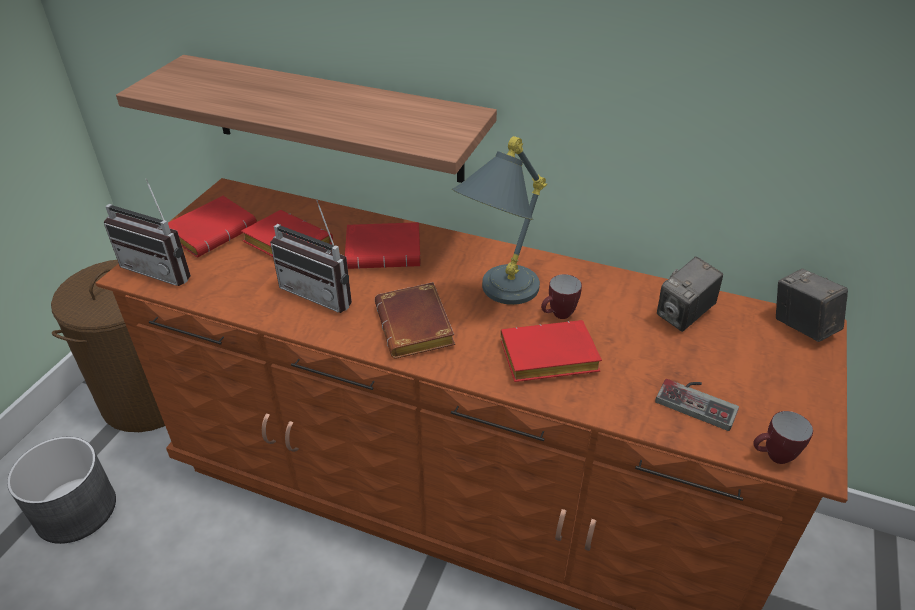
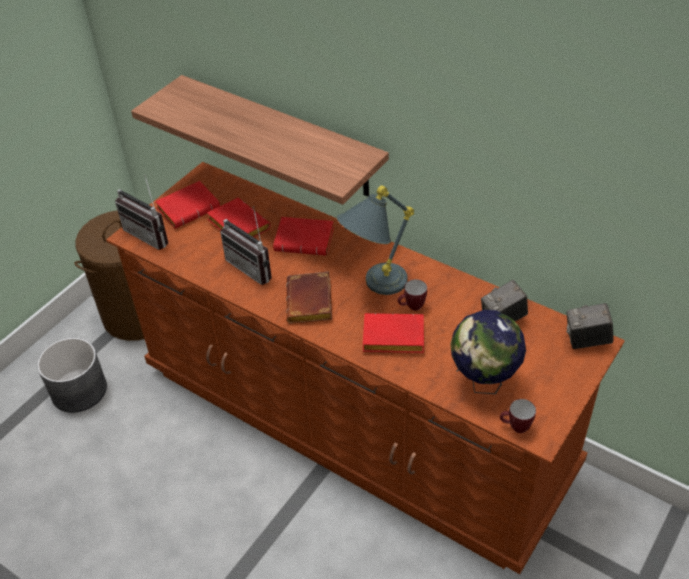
camera: 15 degrees right, 5 degrees up
(698, 400) = (483, 383): game controller -> globe
(801, 326) = (586, 340): camera -> camera turned 75 degrees counterclockwise

